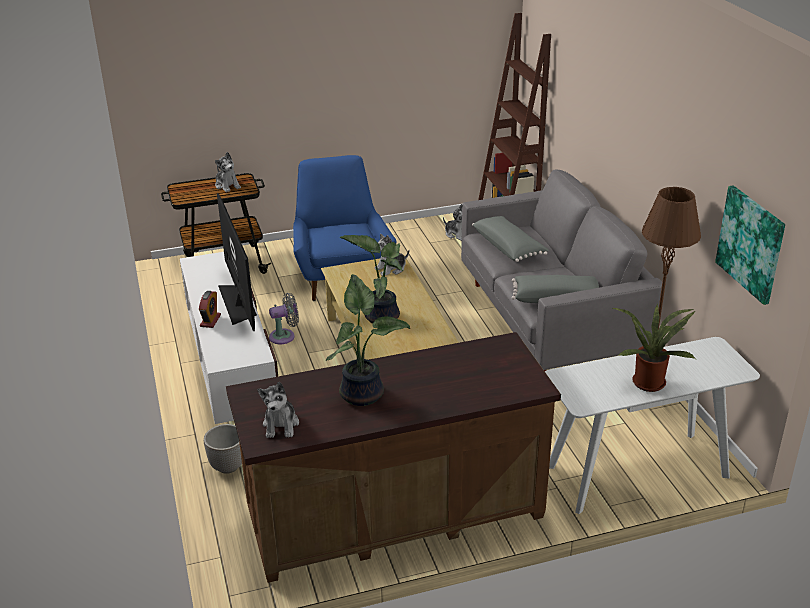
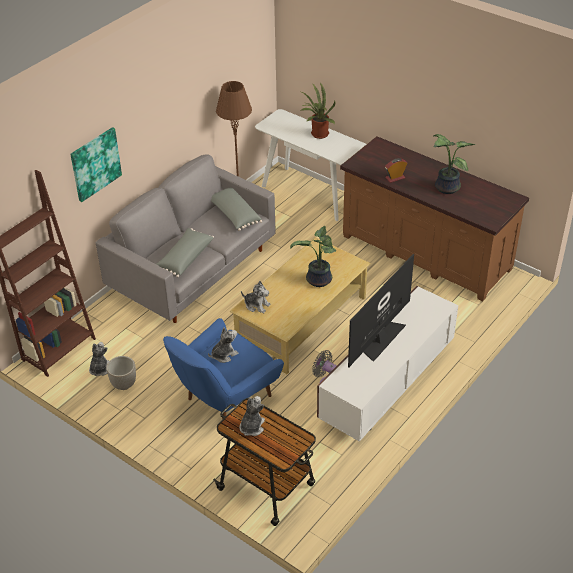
camera: 125 degrees left, 10 degrees up
(210, 320) = (412, 338): alarm clock -> alarm clock (395, 178)
(228, 466) = (464, 329): planter -> planter (123, 384)
(281, 425) = (497, 199): plush toy -> plush toy (224, 355)
(751, 243) = (250, 67): picture -> picture (95, 164)

